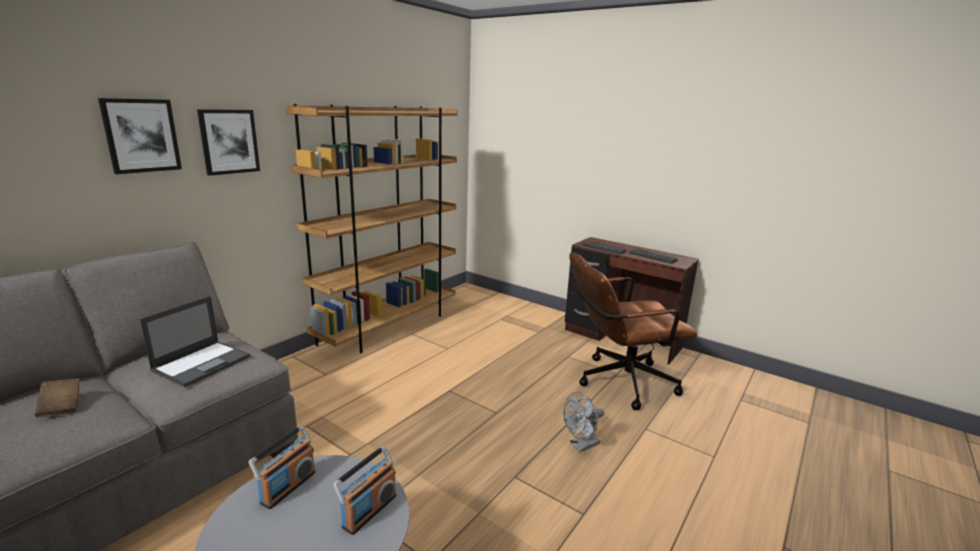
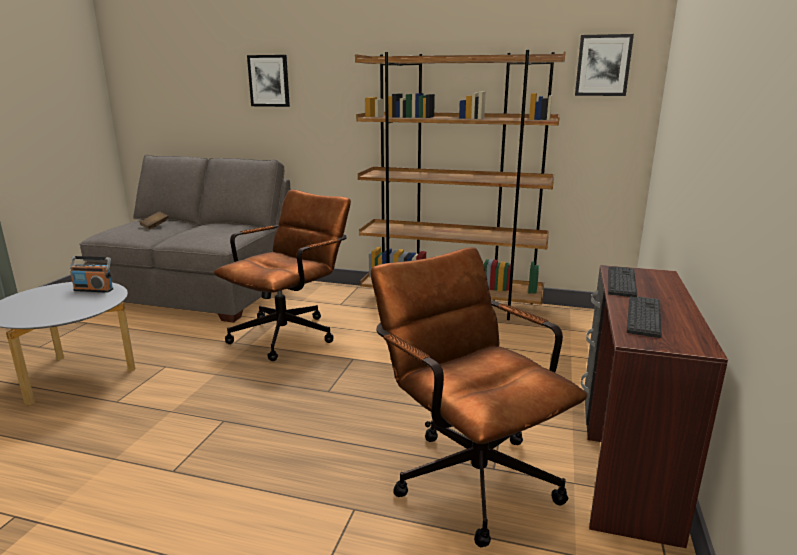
camera: 70 degrees right, 0 degrees up
(203, 363) = (210, 233): laptop -> none
(229, 141) = (325, 88): picture -> picture (603, 65)
(363, 414) = (290, 333): none -> brown office chair
(369, 510) = (64, 313): radio -> none
(581, 445) = (290, 455): grey fan -> none

